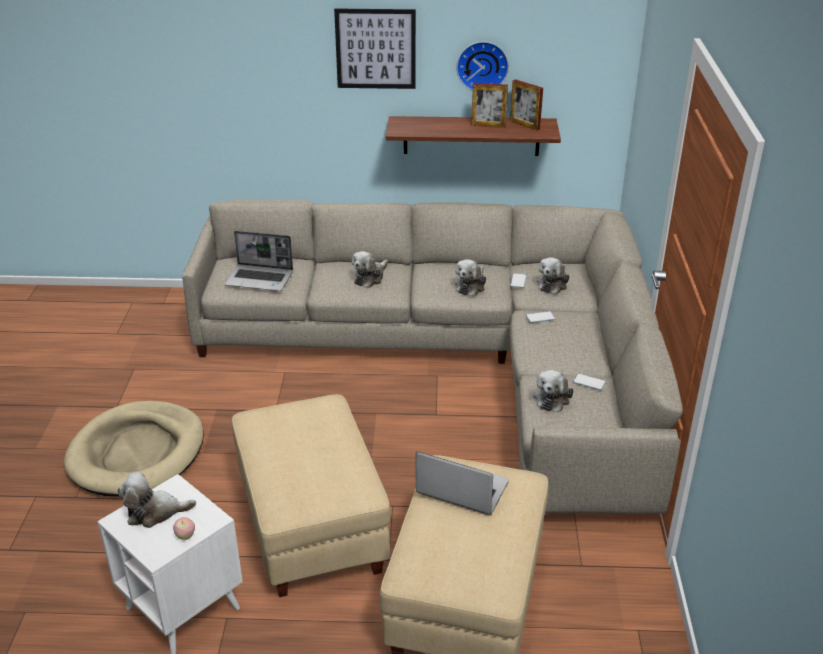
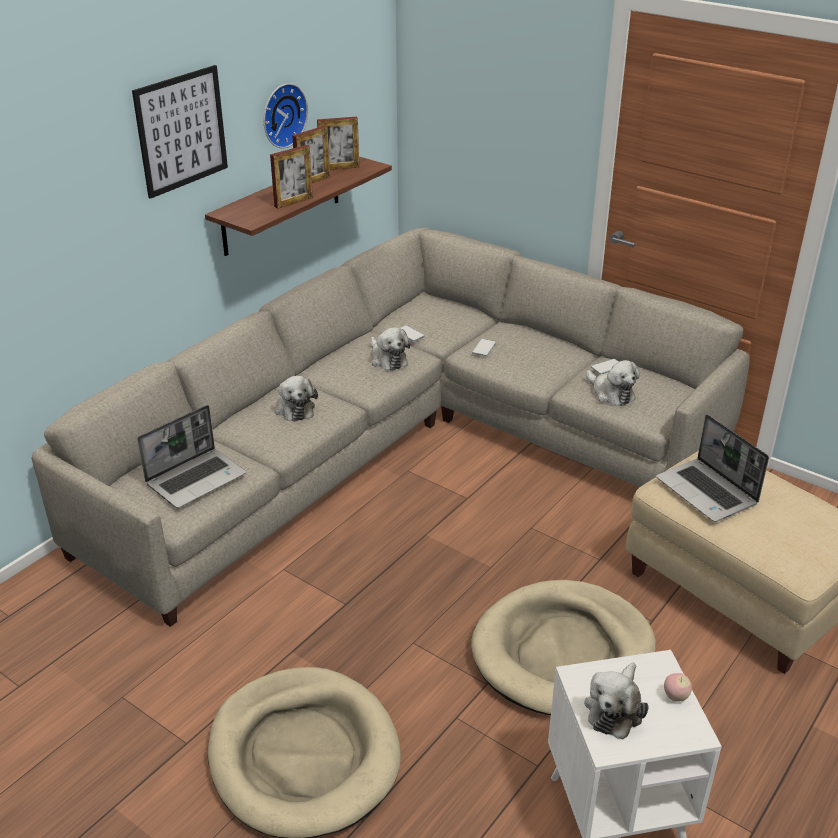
camera: 55 degrees left, 0 degrees up
(313, 526) = (563, 652): beige ottoman -> beige dog bed
(445, 132) = (293, 202): none -> picture frame
(460, 489) = (707, 492): laptop -> laptop turned 90 degrees counterclockwise
(553, 283) = (437, 320): plush toy -> none

